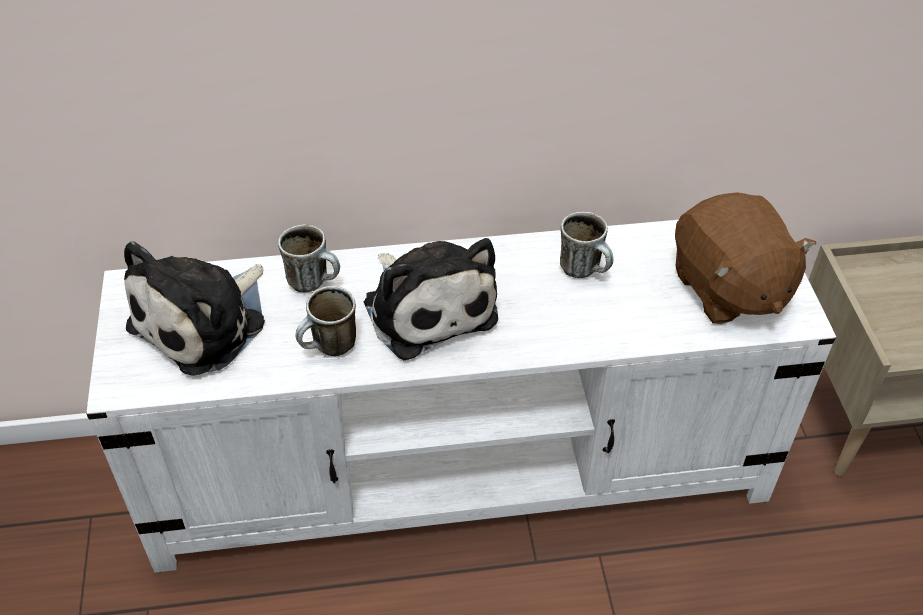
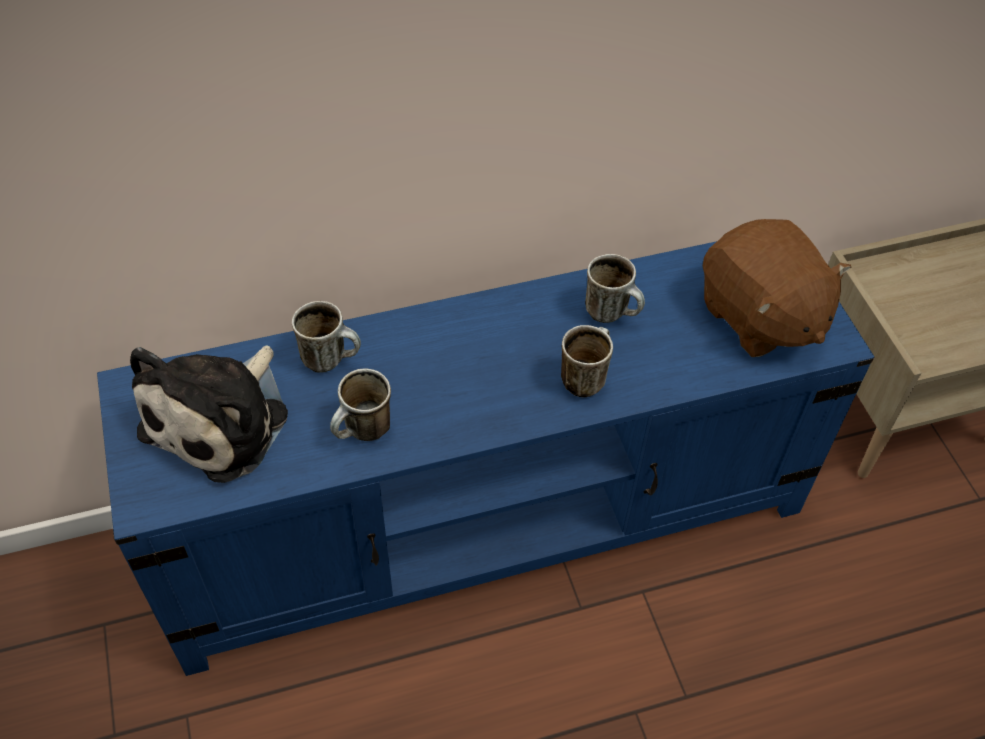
camera: 10 degrees left, 5 degrees up
(427, 306) = (457, 373): plush toy -> none
(462, 470) = (489, 521): white tv stand -> blue tv stand
(546, 323) = (584, 377): none -> mug

